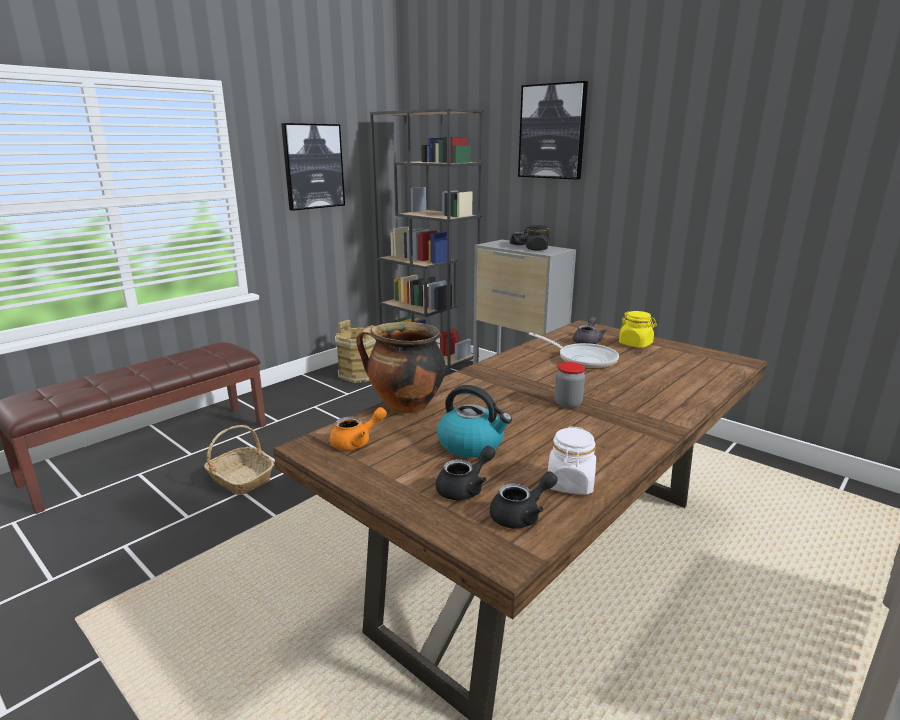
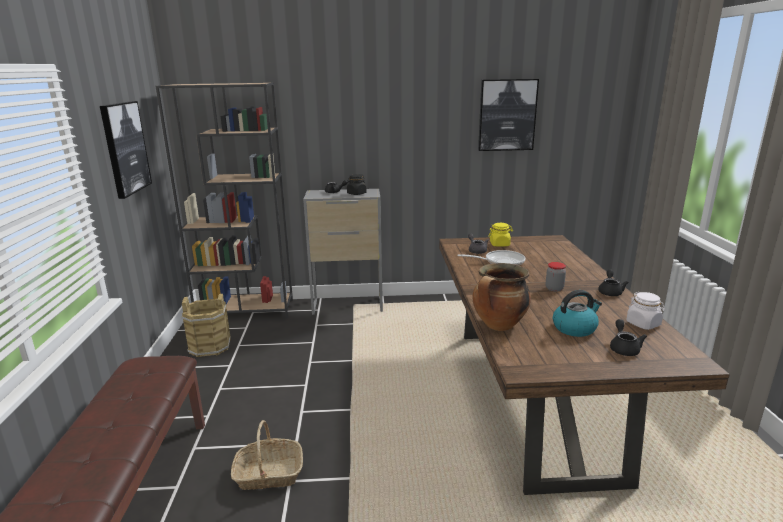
camera: 45 degrees left, 0 degrees up
(357, 442) = (532, 356): orange teapot -> none
(521, 515) = (664, 346): black teapot -> black teapot (610, 291)
(552, 131) = (346, 100): picture -> picture (507, 115)

